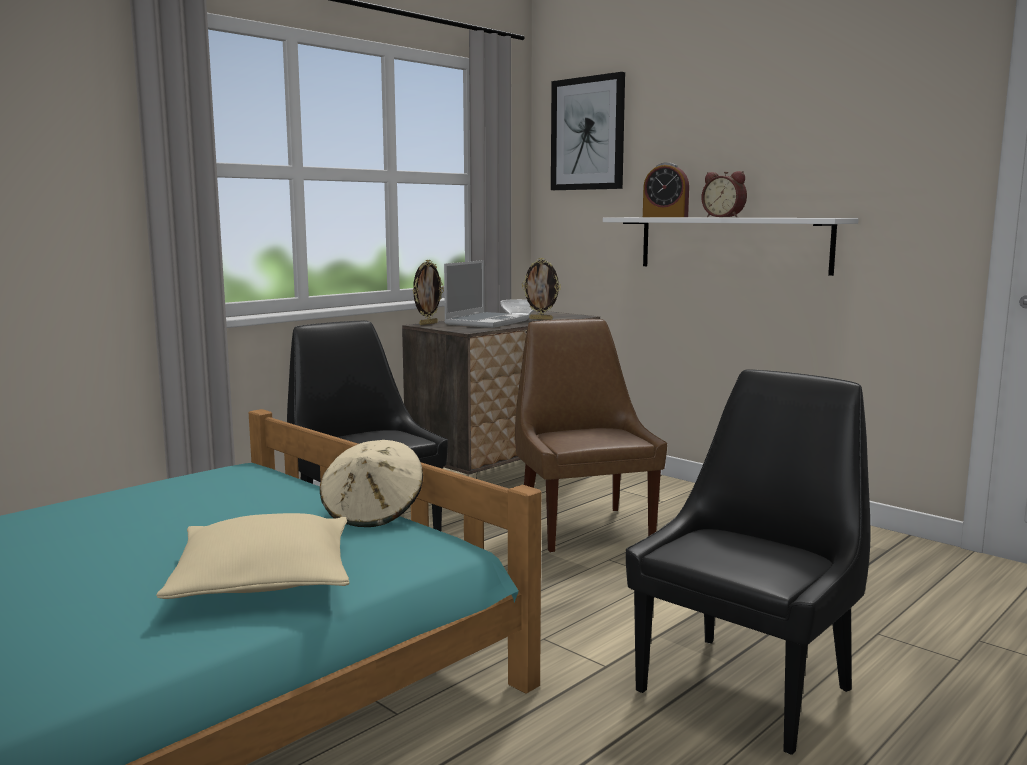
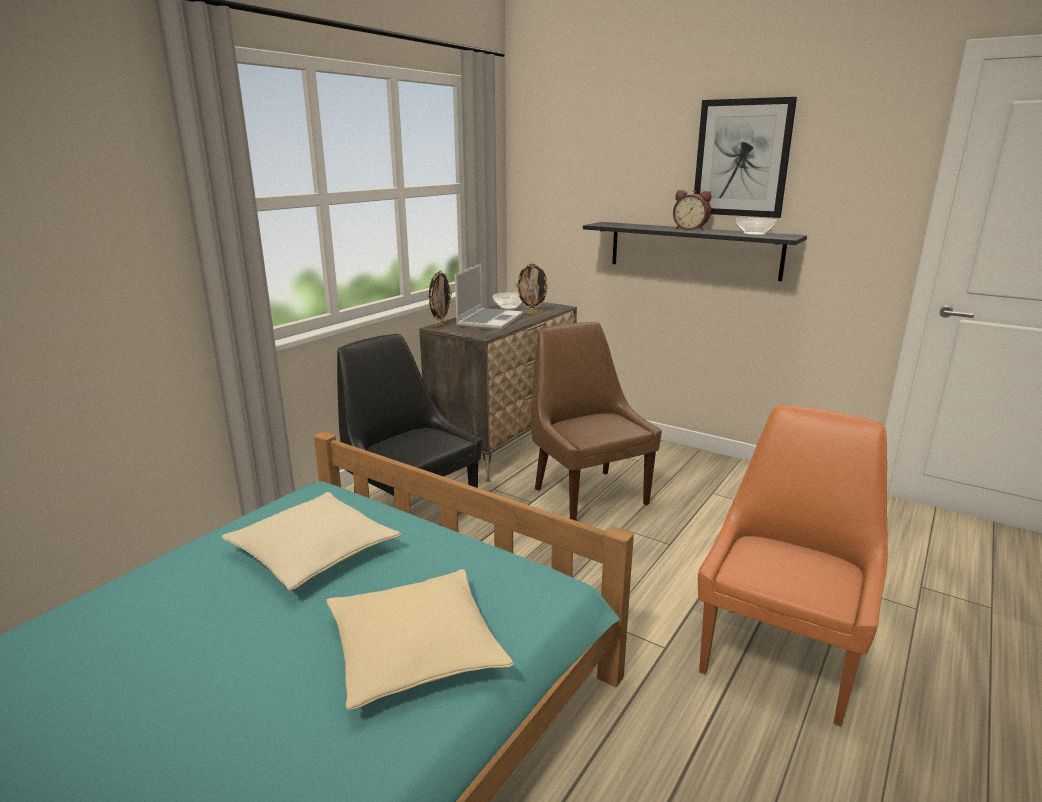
camera: 10 degrees left, 10 degrees up
(206, 507) = (313, 552): none -> beige pillow
(373, 513) = (468, 545): beige hat -> none
(588, 134) = (561, 145): picture -> picture (742, 158)
(665, 217) = (637, 226): alarm clock -> none
(732, 244) = (693, 250): white shelf -> black shelf
(748, 687) = (780, 657): black chair -> orange chair
(794, 217) = (755, 234): none -> bowl

